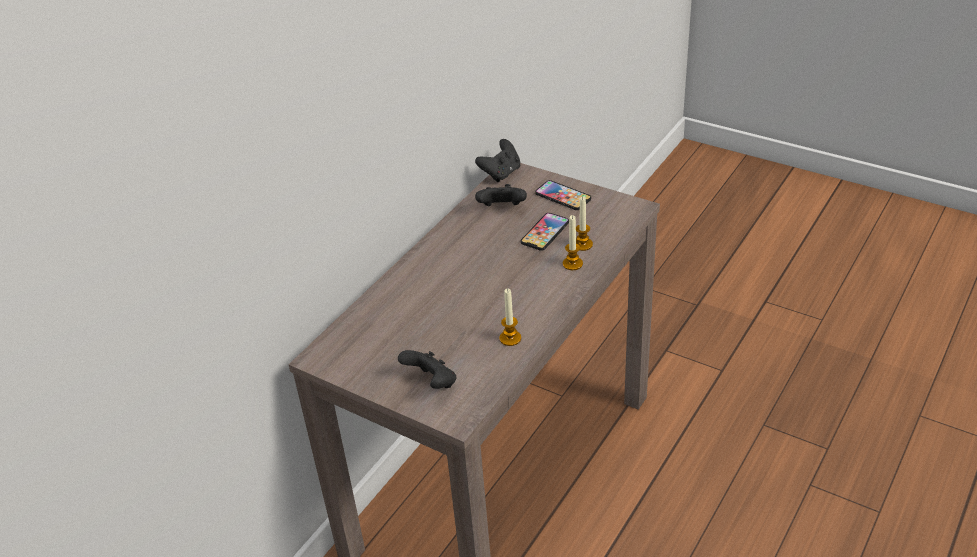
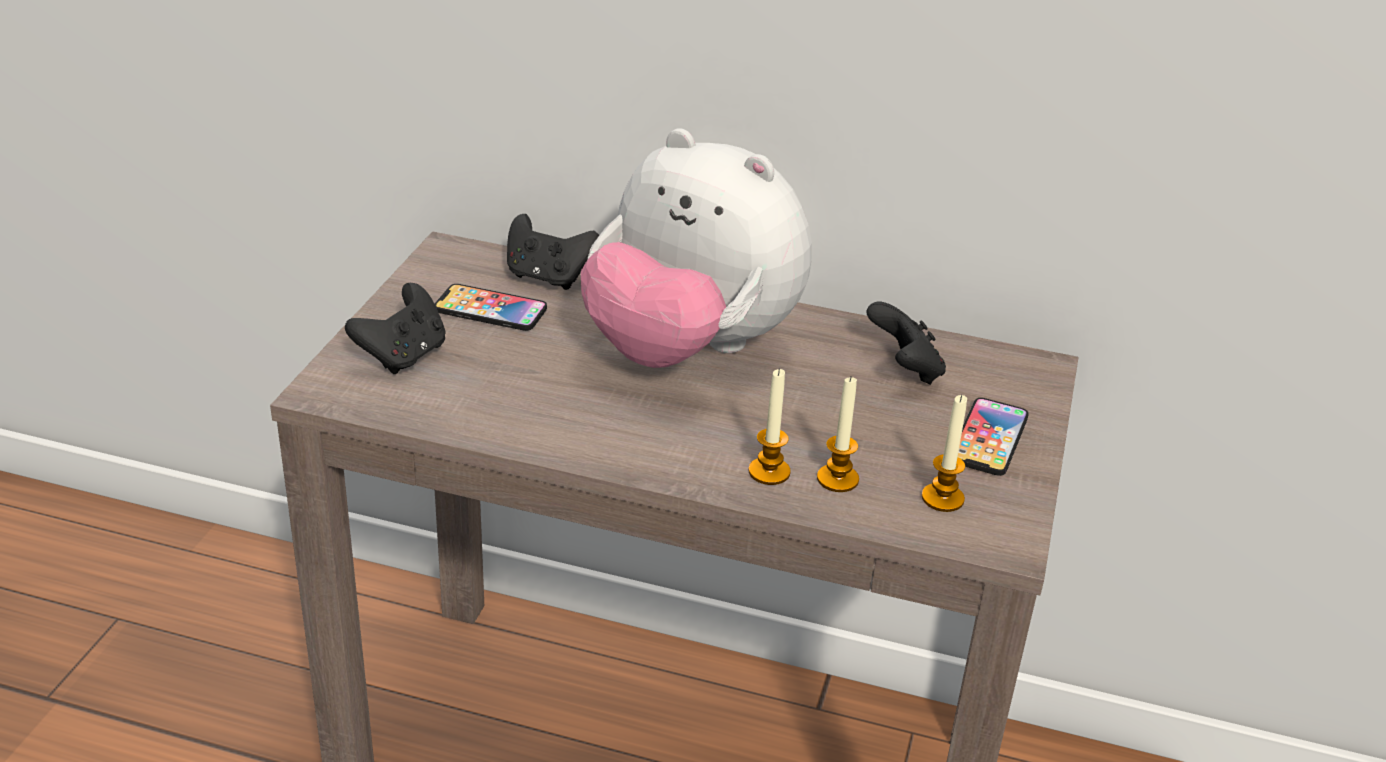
camera: 70 degrees right, 5 degrees down
(461, 274) = (690, 349): none -> plush toy
(501, 173) = (1021, 355): black game controller -> black game controller (548, 277)
(510, 338) = (528, 421): candle -> candle (942, 498)
(545, 232) = (855, 428): phone -> phone (490, 310)

